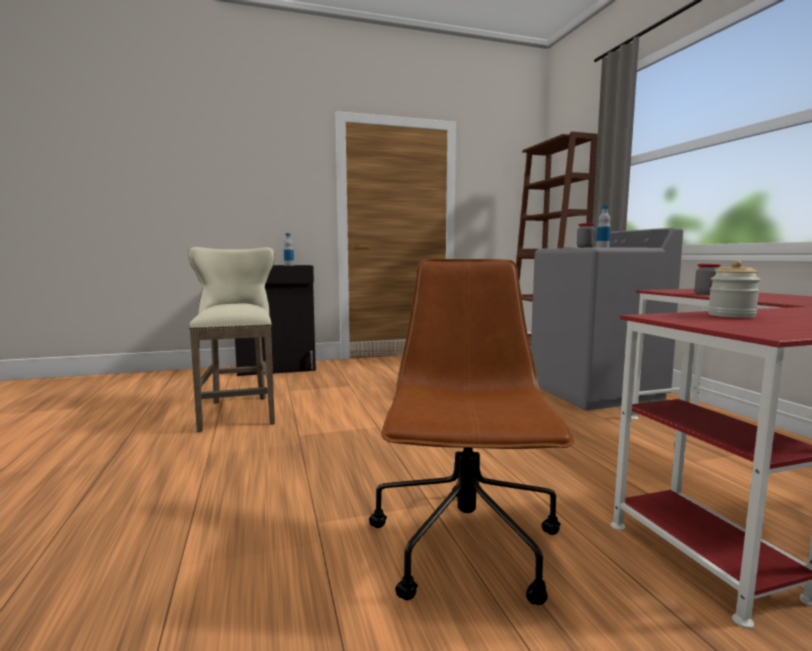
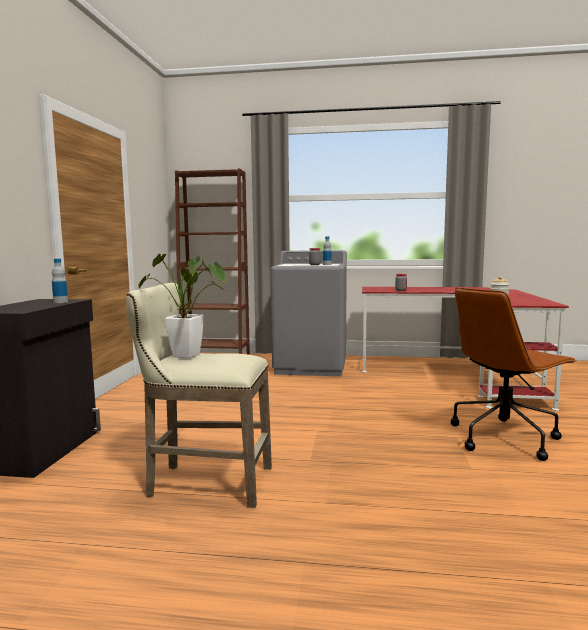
camera: 65 degrees left, 0 degrees up
(232, 304) = (191, 356): none -> potted plant
(466, 547) = (504, 437): brown office chair -> brown office chair turned 60 degrees counterclockwise

